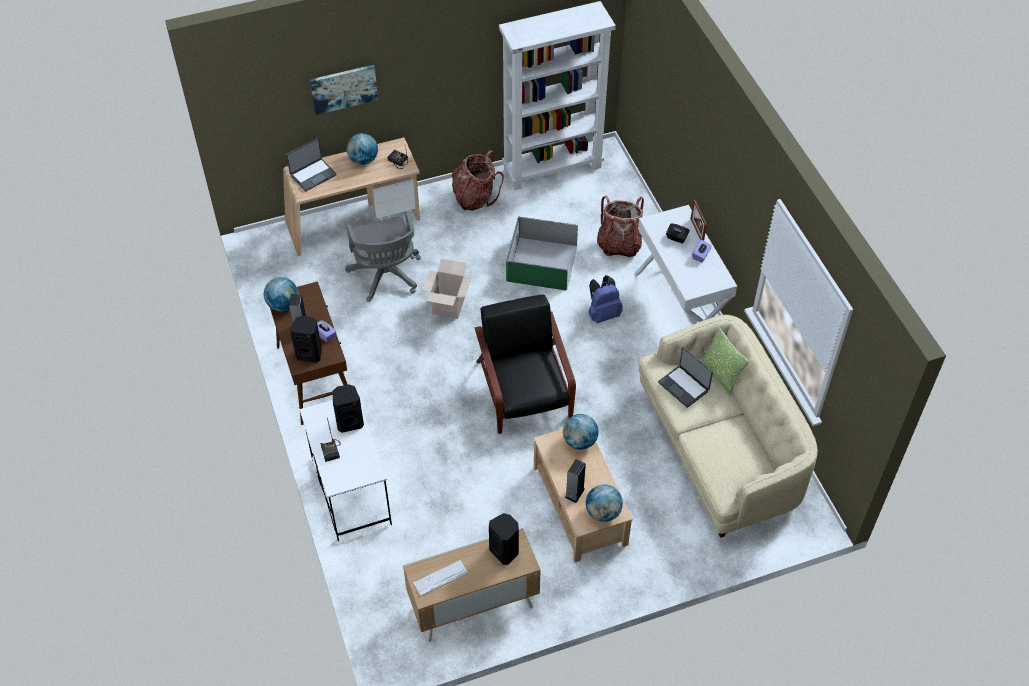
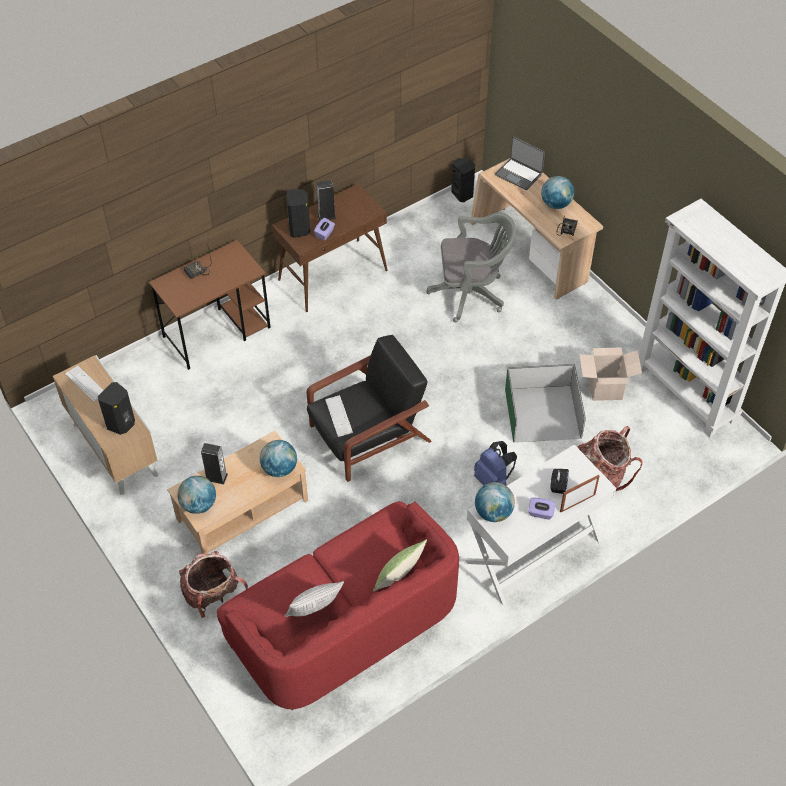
camera: 75 degrees right, 0 degrees up
(283, 304) = (350, 197): globe -> globe (493, 512)
(344, 88) = (577, 128): picture -> none
(349, 422) = (231, 276): black speaker -> black speaker (463, 194)
(350, 490) = (217, 332): white desk -> brown desk
(386, 277) = (471, 294): grey office chair -> grey office chair turned 150 degrees counterclockwise
(448, 306) = (454, 349): cardboard box -> cardboard box (605, 389)
(475, 197) = (609, 336): backpack -> backpack (213, 595)
(531, 386) = (339, 416): none -> keyboard
(684, 386) = (371, 544): laptop -> none
(719, 449) = (344, 624): beige sofa -> red sofa
(742, 439) = (315, 611): none -> pillow

